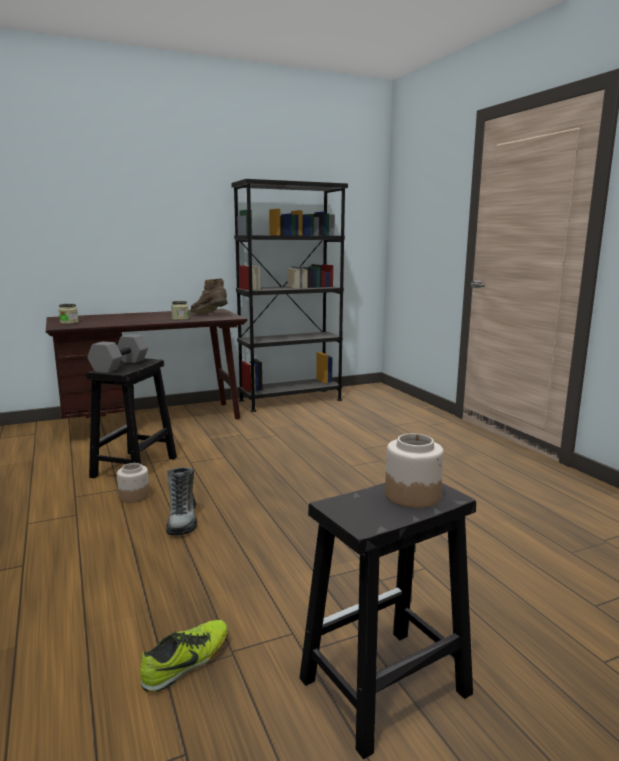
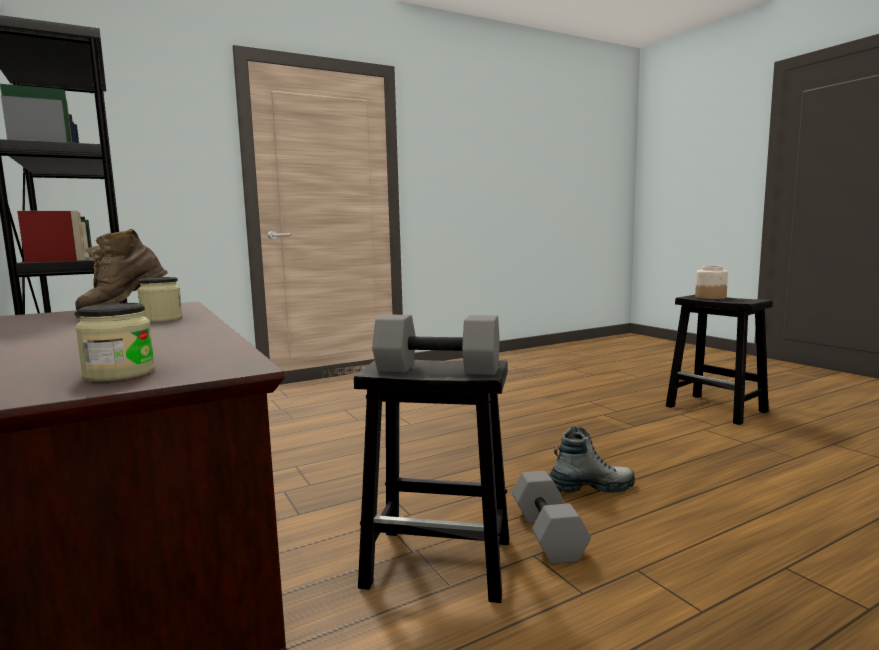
camera: 95 degrees left, 5 degrees down
(134, 496) = (549, 535): jar -> grey dumbbell
(187, 662) = (775, 453): shoe -> none

